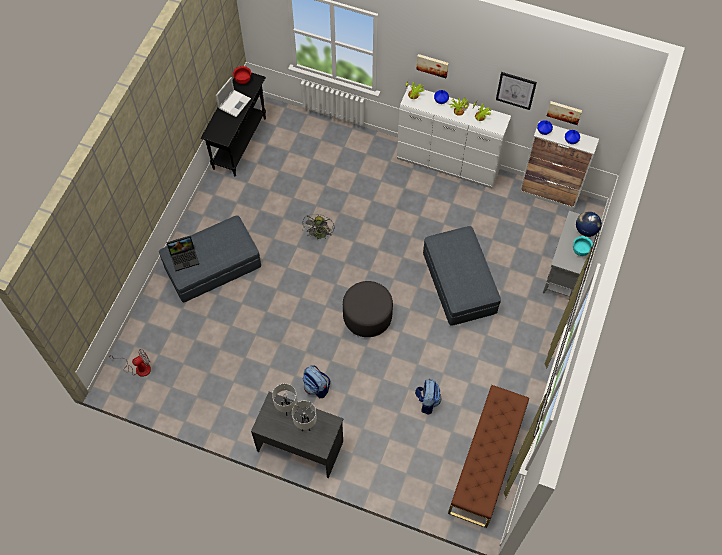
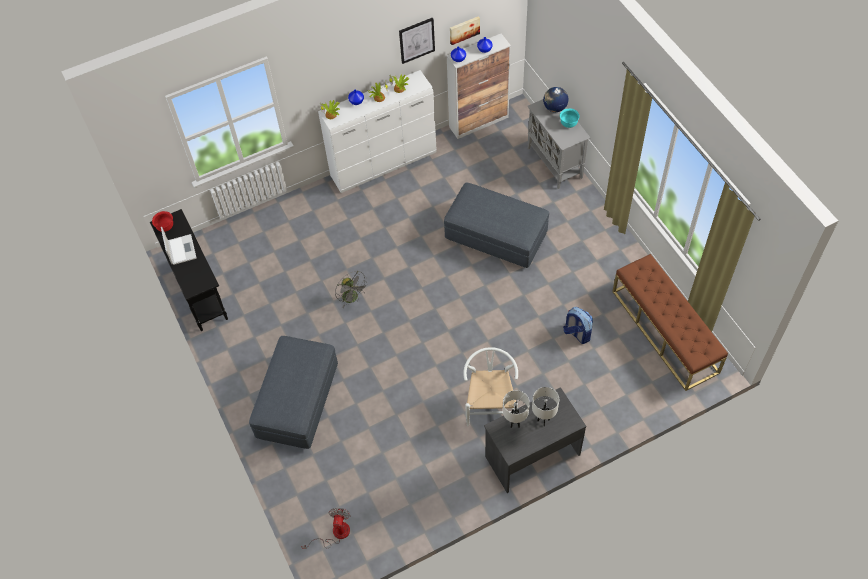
camera: 45 degrees left, 5 degrees down
(185, 257) = (280, 405): laptop -> none
(316, 387) = (490, 404): backpack -> white chair
(367, 316) = (462, 319): grey ottoman -> none
(432, 65) = (334, 72): picture -> none

